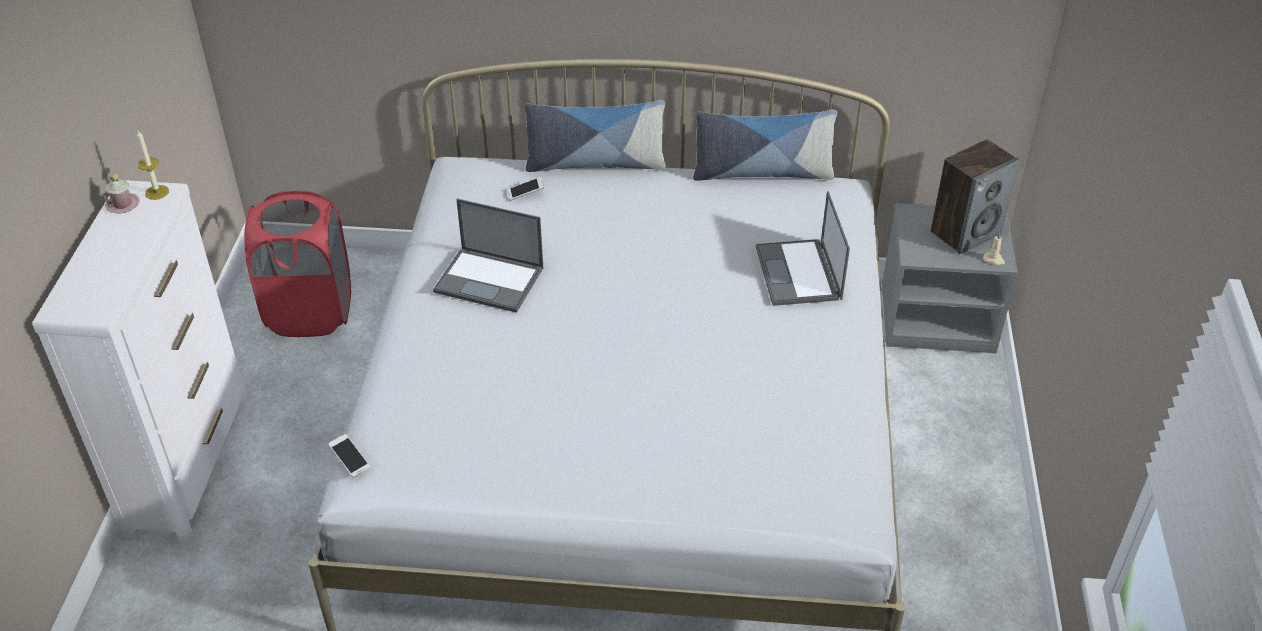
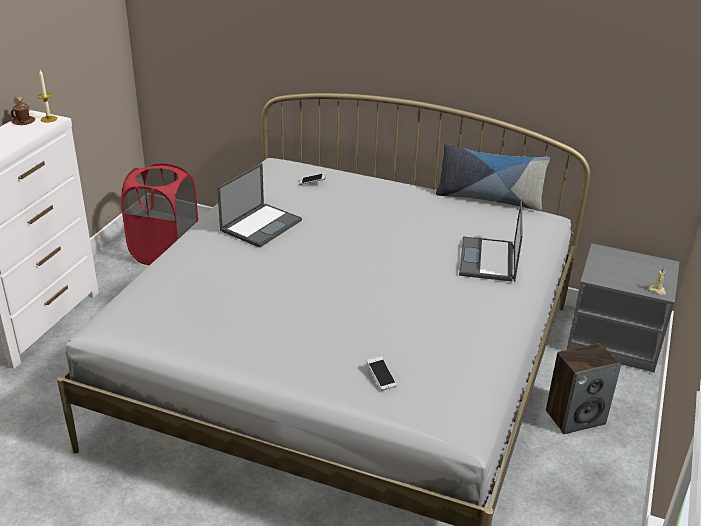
camera: 15 degrees right, 10 degrees down
(123, 204) = (23, 121): pink mug -> brown mug
(350, 460) = (105, 309): phone -> phone (381, 377)
(490, 280) = (261, 225): laptop -> laptop turned 90 degrees counterclockwise
(595, 163) = (370, 175): pillow -> none
(965, 232) = (640, 270): speaker -> speaker (575, 417)

